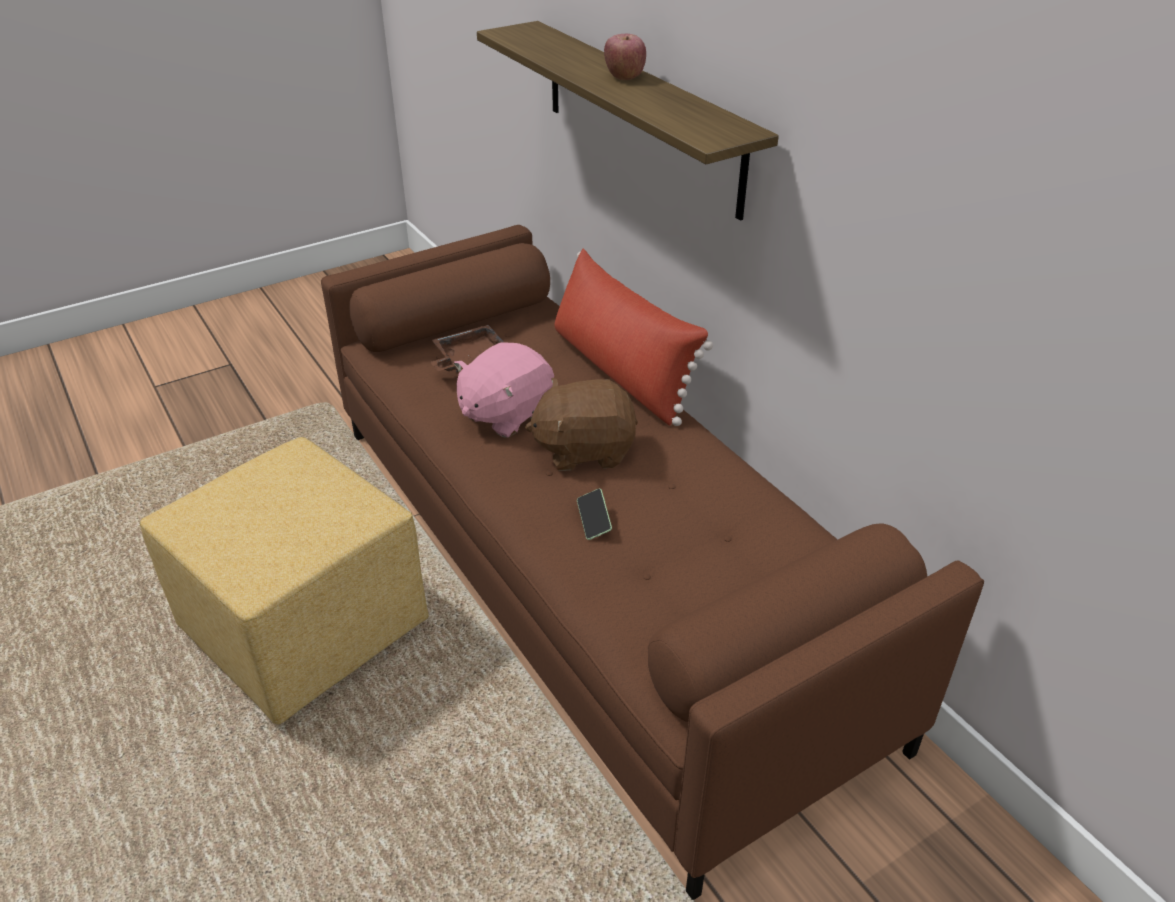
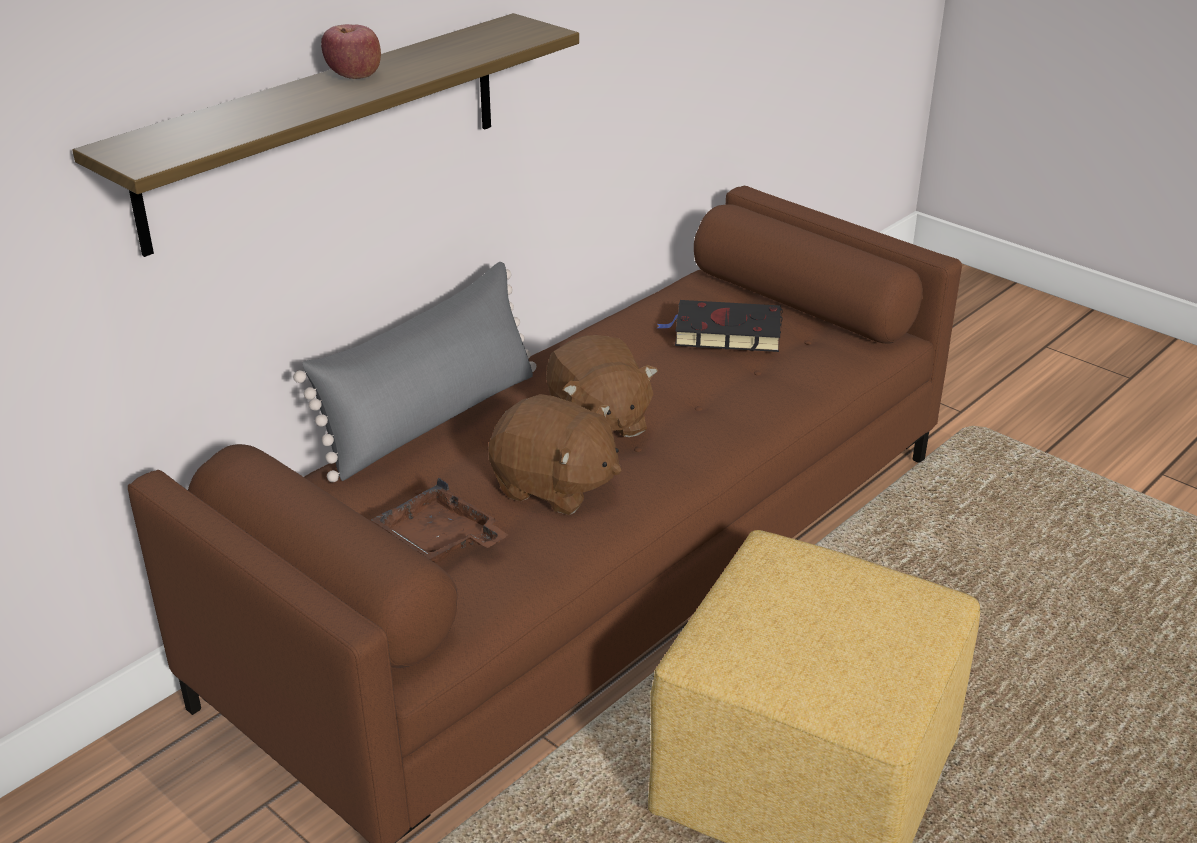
camera: 105 degrees left, 5 degrees down
(505, 414) = (554, 487): pink plush toy -> brown plush toy
(594, 520) = (711, 398): phone -> none
(621, 372) = (432, 419): red pillow -> grey pillow
(714, 556) = (724, 333): none -> black book

